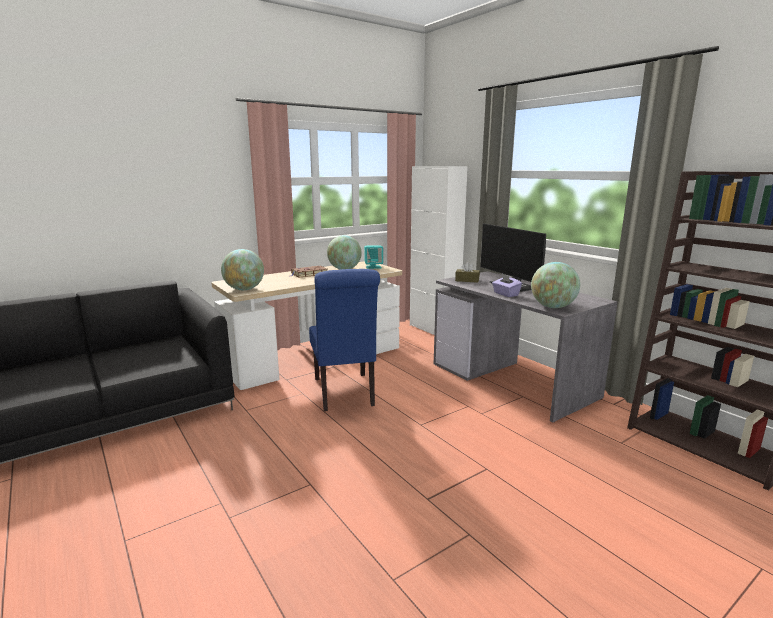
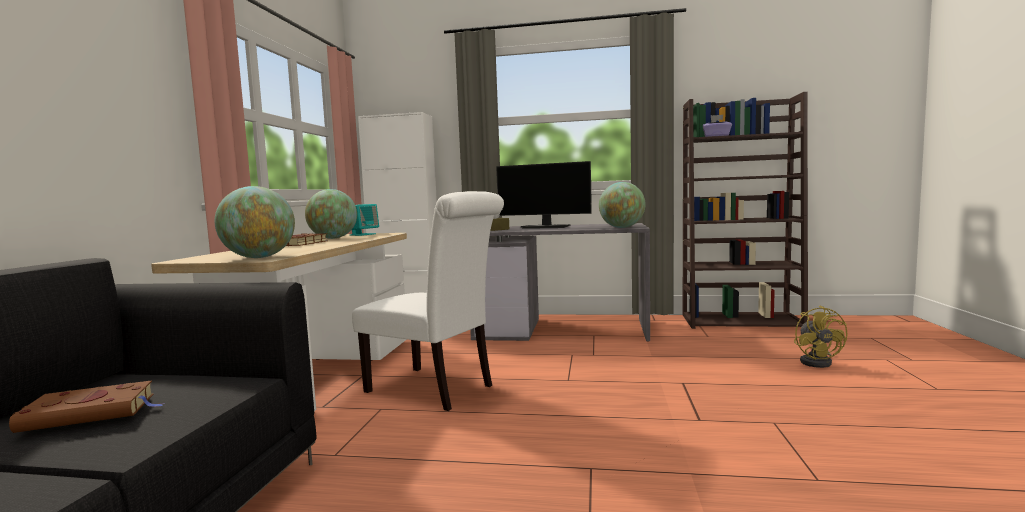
camera: 45 degrees left, 10 degrees down
(133, 356) = (93, 412): none -> brown book
(345, 394) = (436, 389): blue chair -> white chair
(505, 294) = (561, 229): purple tissue box -> purple tissue box (716, 136)
(662, 522) = (818, 362): none -> yellow fan

